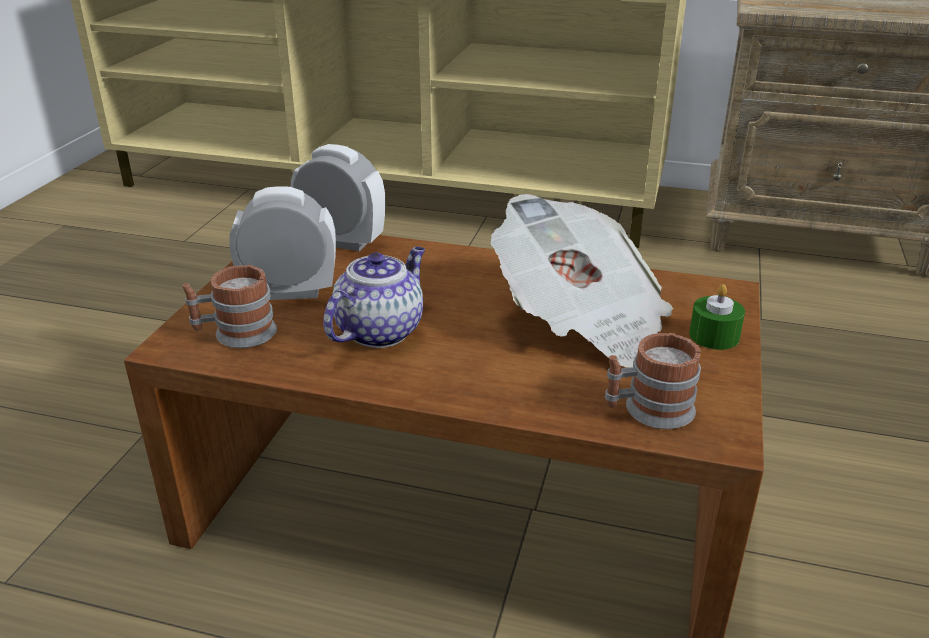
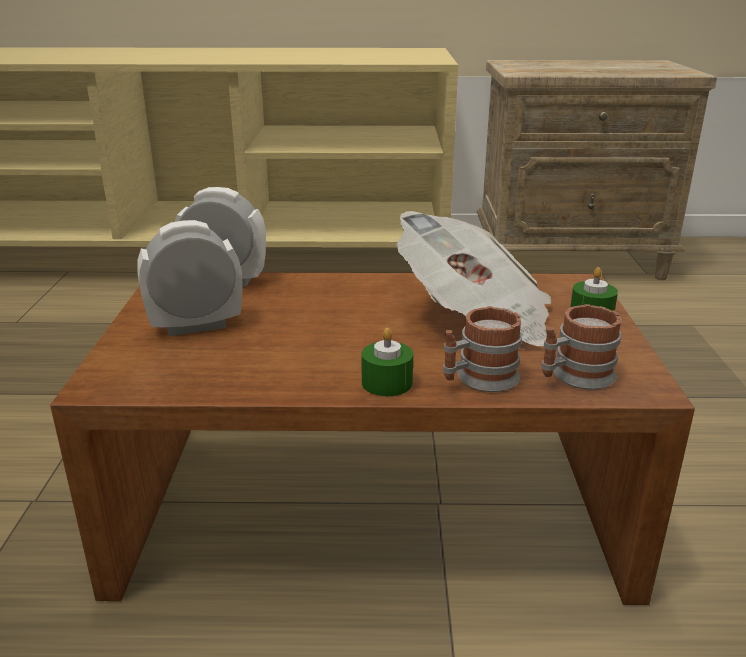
camera: 15 degrees left, 5 degrees down
(235, 334) = (159, 367): mug -> mug (478, 379)
(380, 330) = (301, 346): teapot -> none
(444, 386) = (387, 382): none -> green candle

